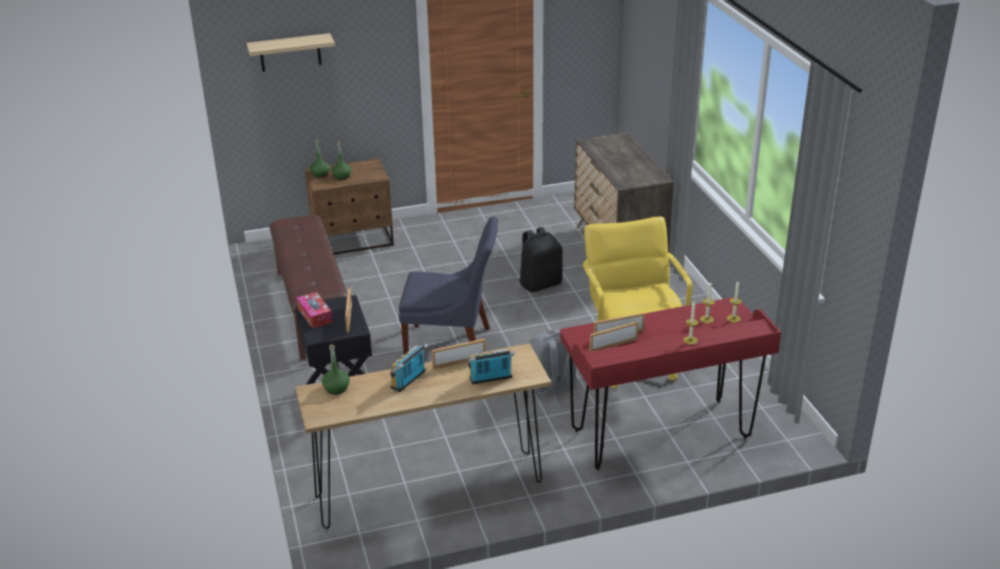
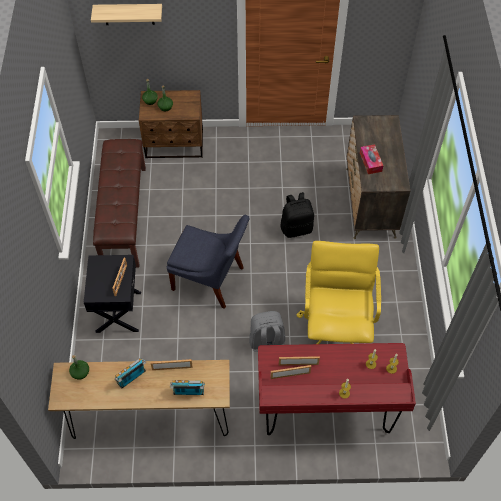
camera: 15 degrees right, 25 degrees up
(315, 315) = (98, 271): tissue box -> tissue box (370, 162)

